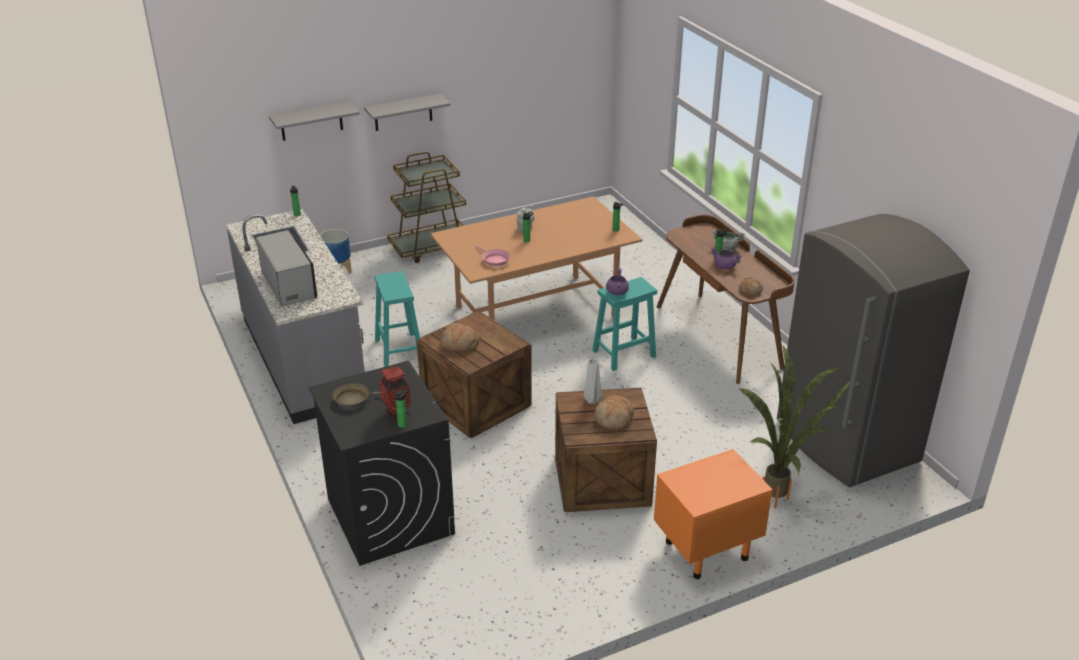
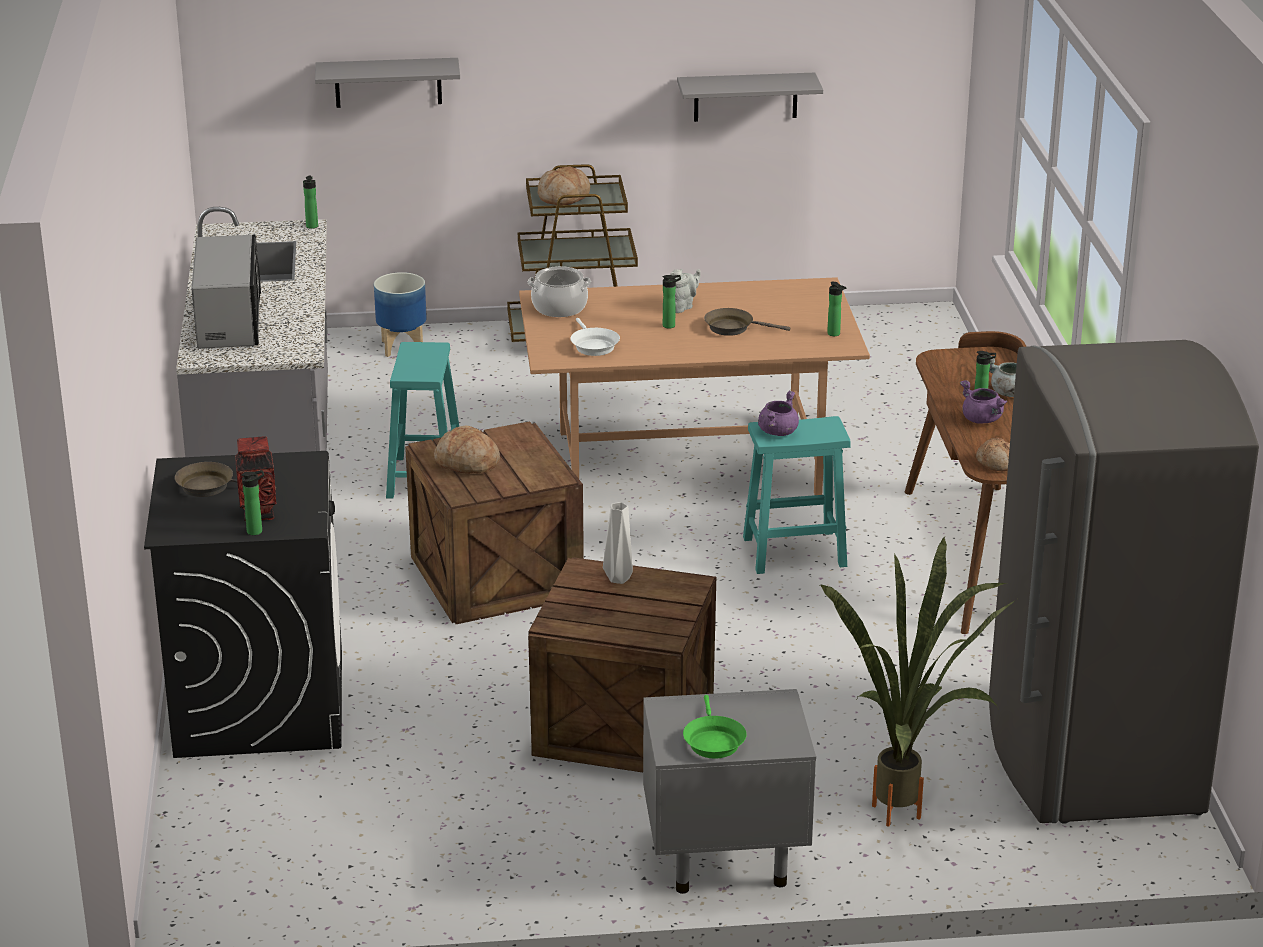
camera: 20 degrees right, 5 degrees down
(403, 112) = (552, 90): grey shelf -> grey shelf (745, 97)
(460, 240) = (559, 307): none -> cooking pot
(494, 260) = (593, 345): pink frying pan -> white frying pan
(561, 235) = (733, 328): none -> brown frying pan
(614, 419) = (635, 611): bread -> bread (564, 197)
(705, 550) = (723, 858): orange nightstand -> grey nightstand
(713, 493) = (713, 741): none -> green frying pan

